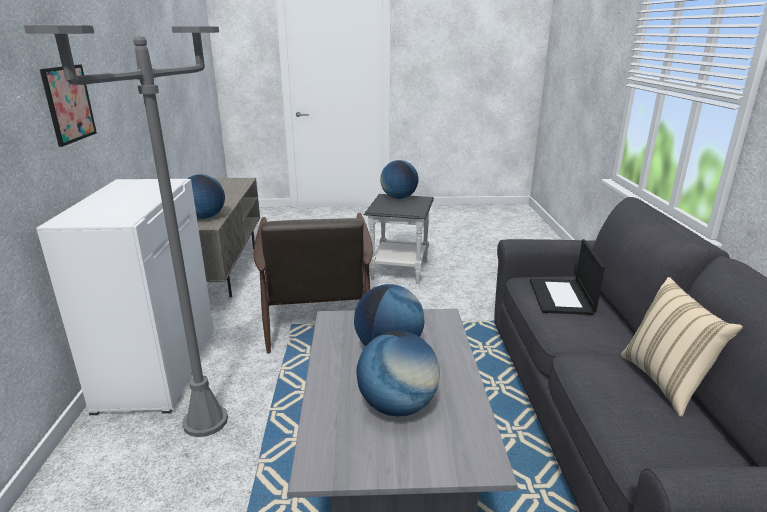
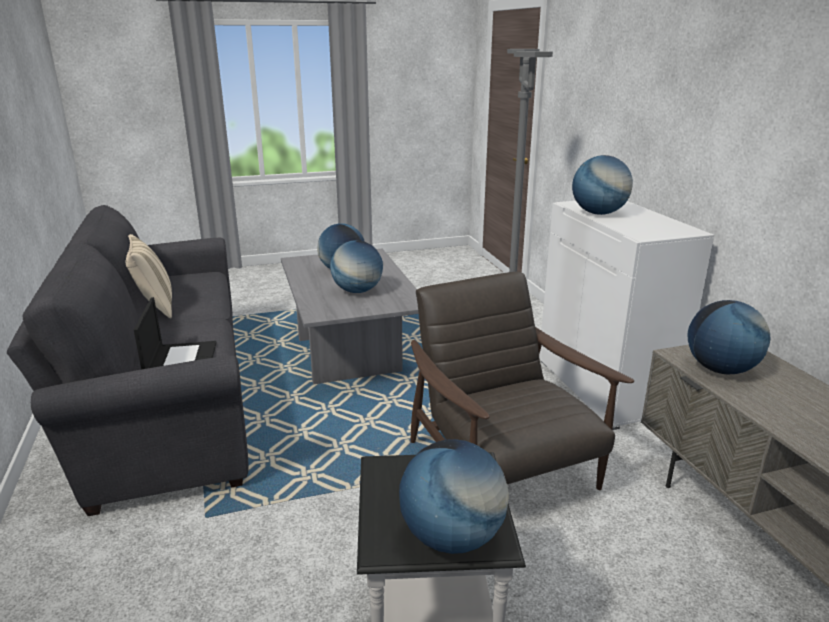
camera: 165 degrees right, 0 degrees up
(68, 104) = (707, 131): picture -> none
(137, 205) = (598, 213): none -> globe

